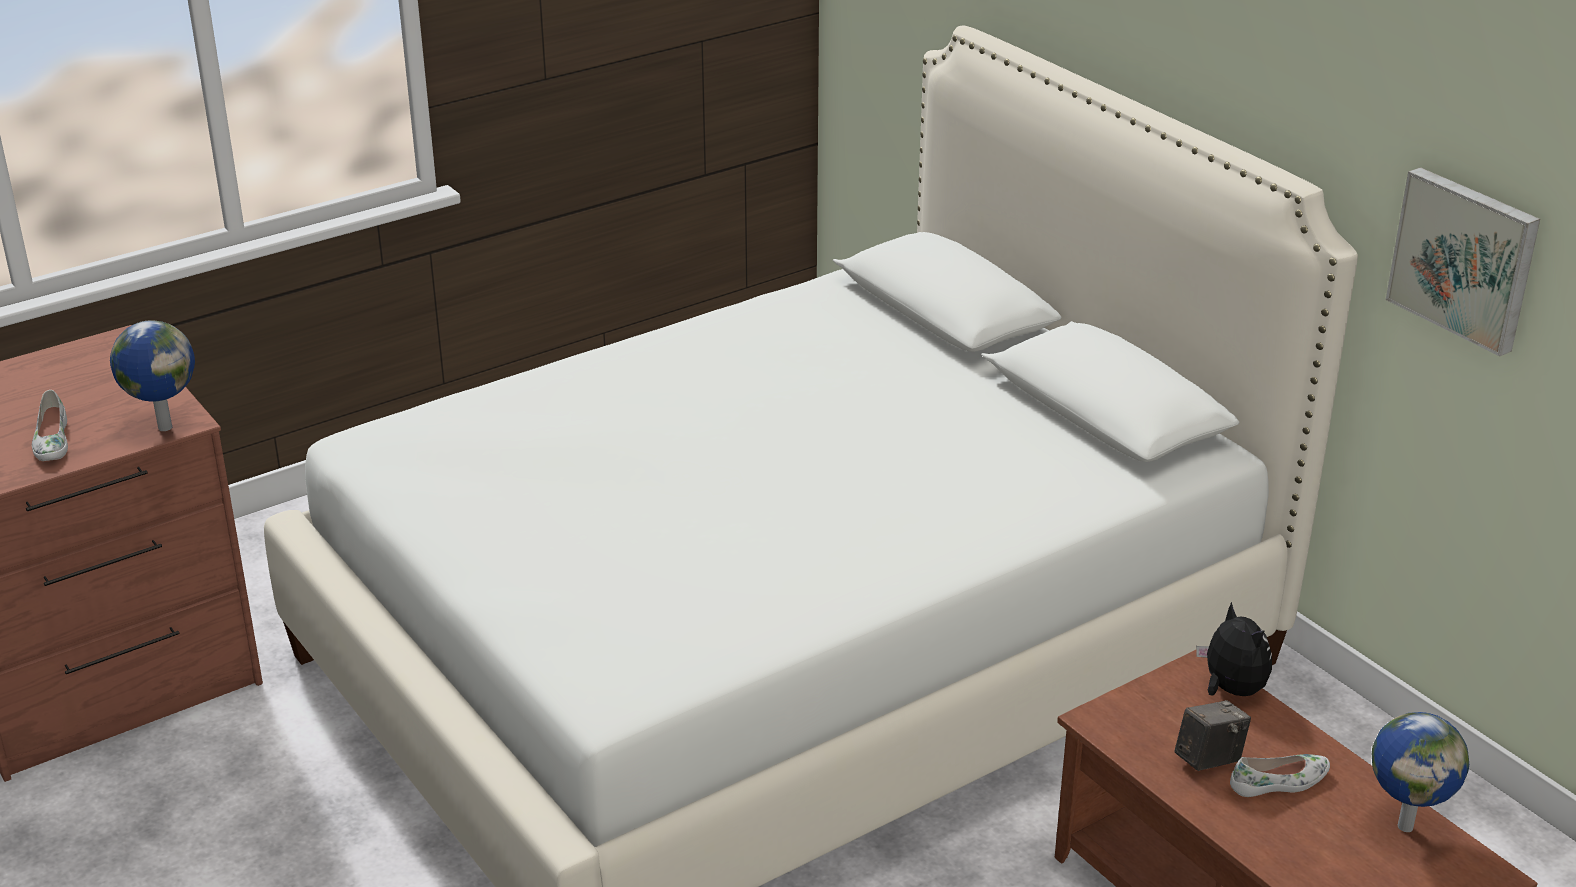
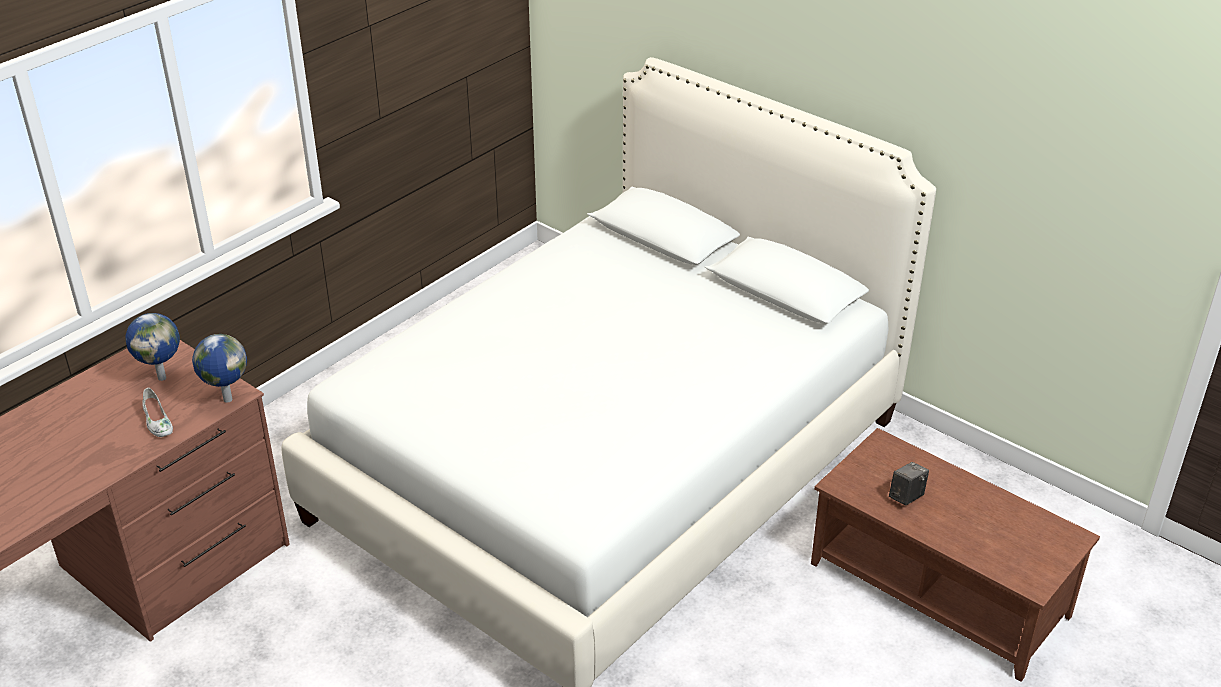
camera: 15 degrees left, 5 degrees up
(1230, 690) = (902, 452): plush toy -> none
(1280, 783) = (949, 503): white shoe -> none
(1405, 825) = (1023, 516): globe -> globe (162, 377)
(1465, 258) = (1002, 186): picture -> none

